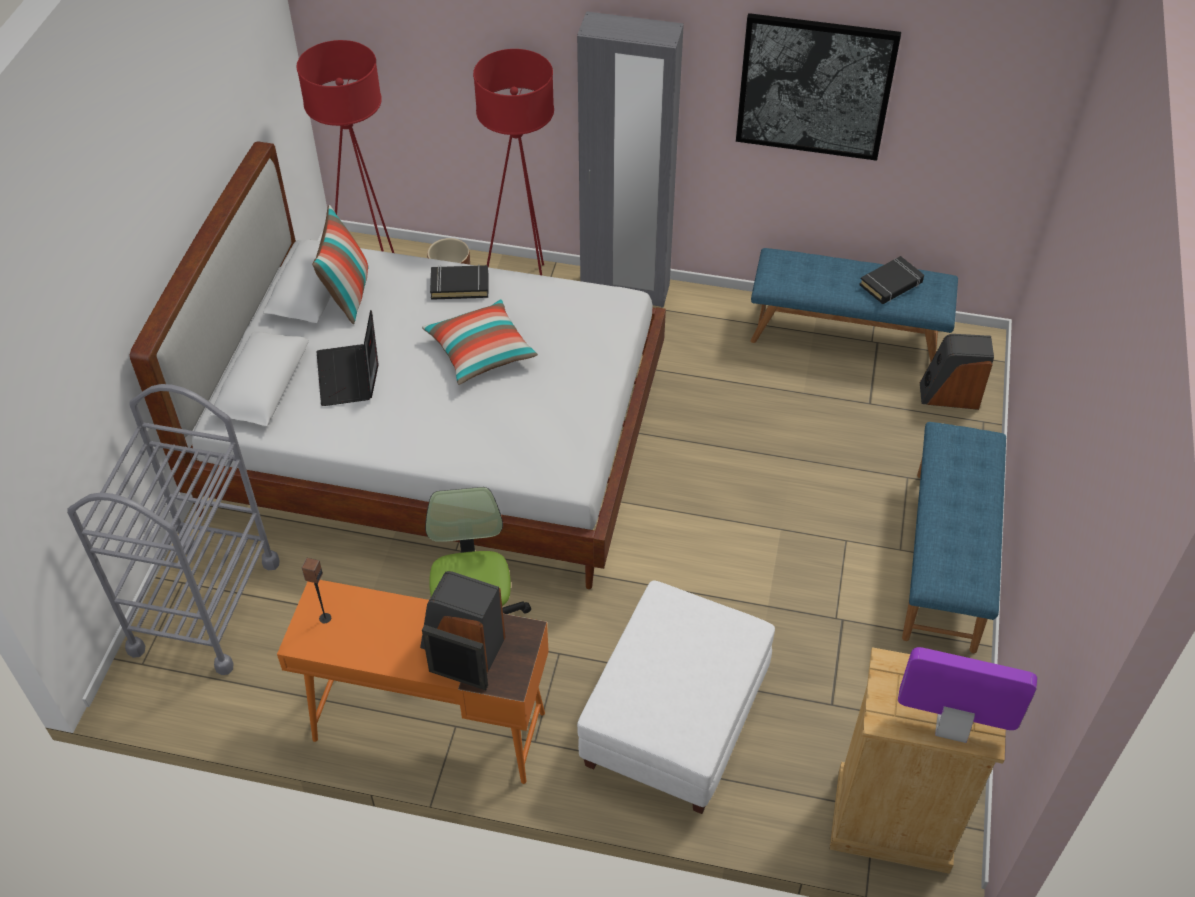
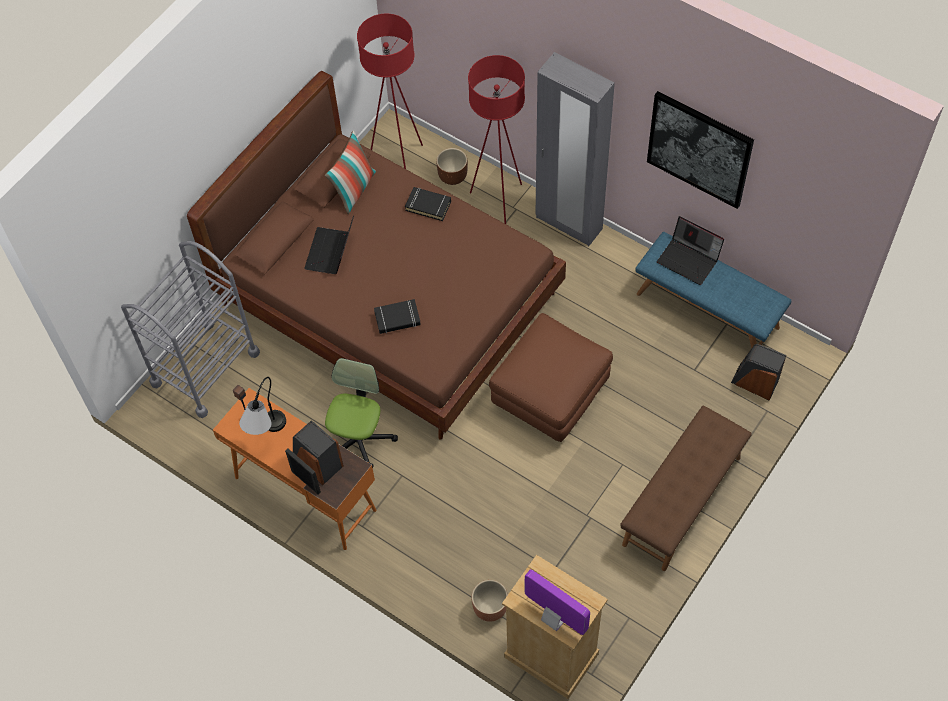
camera: 25 degrees right, 10 degrees up
(366, 632) = (266, 434): none -> table lamp
(436, 441) = (390, 300): white bed -> brown bed
(481, 352) = (419, 261): pillow -> none
(675, 722) = (451, 545): white ottoman -> none
(706, 487) = (550, 394): none -> brown ottoman
(773, 788) = (489, 608): none -> brown planter
(814, 266) = (689, 260): none -> laptop
(891, 284) = (736, 291): black book -> black book (397, 319)
(946, 559) = (682, 501): blue bench -> brown bench

